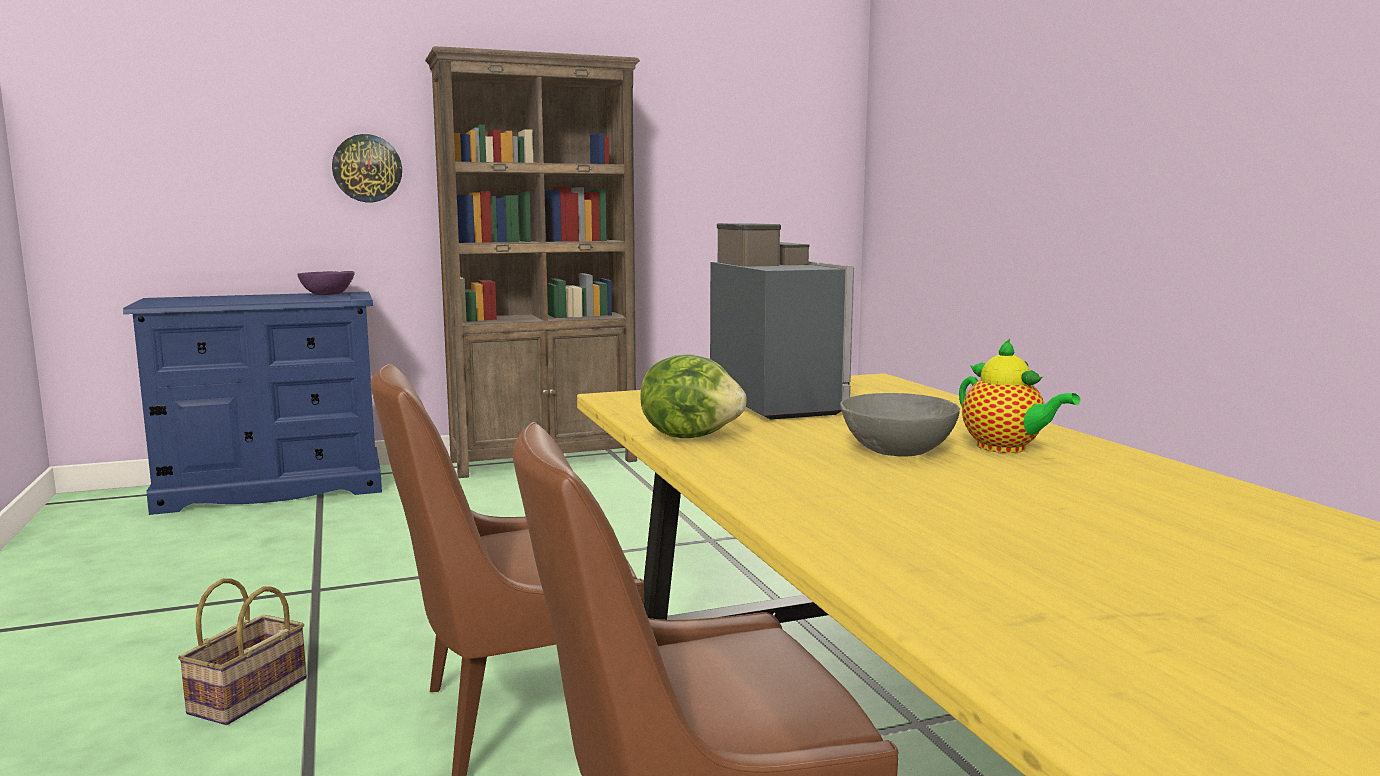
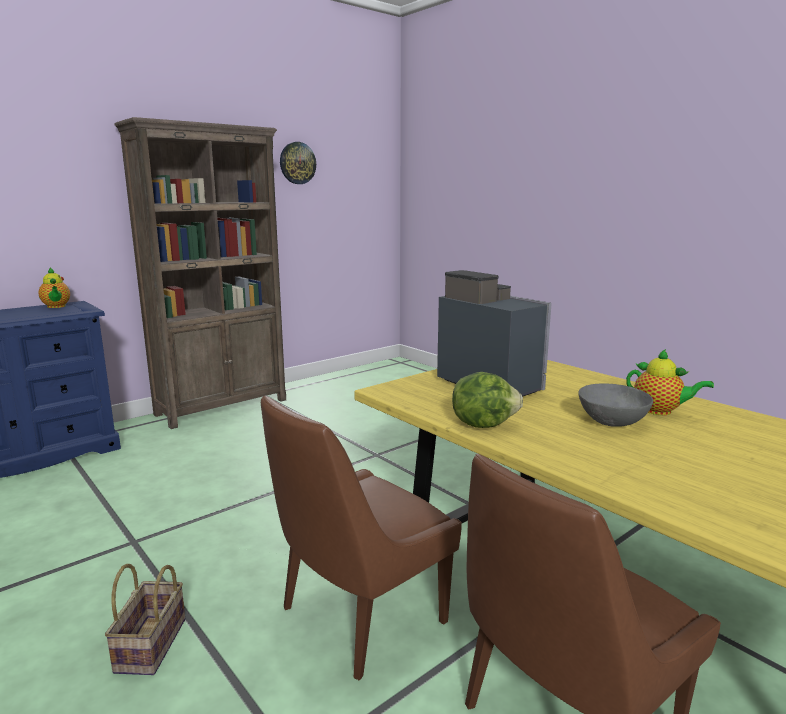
camera: 20 degrees left, 5 degrees up
(327, 294) = (56, 306): purple bowl -> teapot
(367, 168) = (74, 207): wall clock -> wall clock (297, 163)

